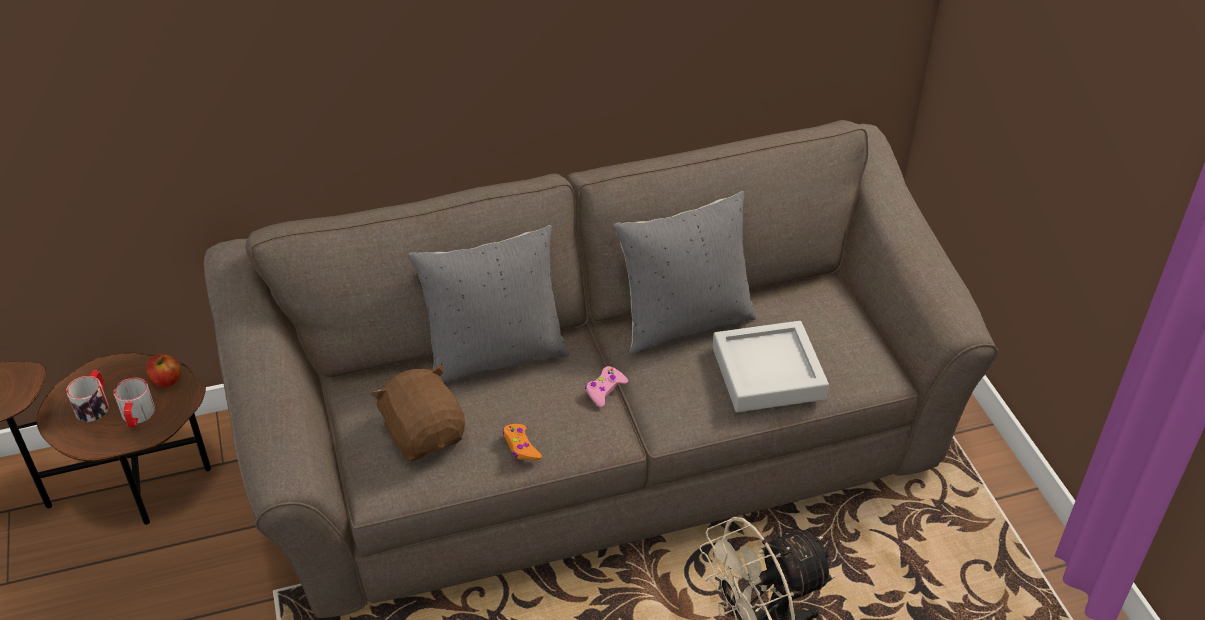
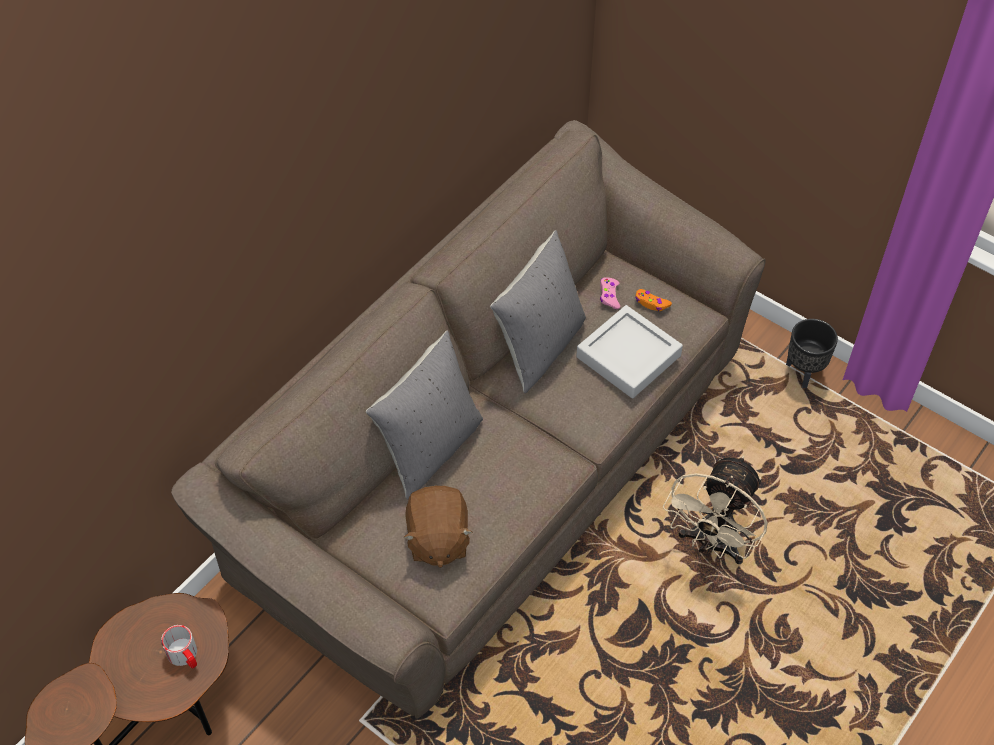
camera: 35 degrees left, 10 degrees up
(94, 404) = (139, 668): mug -> none
(166, 380) = (178, 614): apple -> none
(424, 434) = (437, 539): brown plush toy -> brown plush toy turned 120 degrees counterclockwise
(521, 447) = (513, 508): orange game controller -> orange game controller (651, 303)
(605, 390) = (530, 431): pink game controller -> pink game controller (609, 296)
(1014, 527) = (803, 373): none -> black planter

